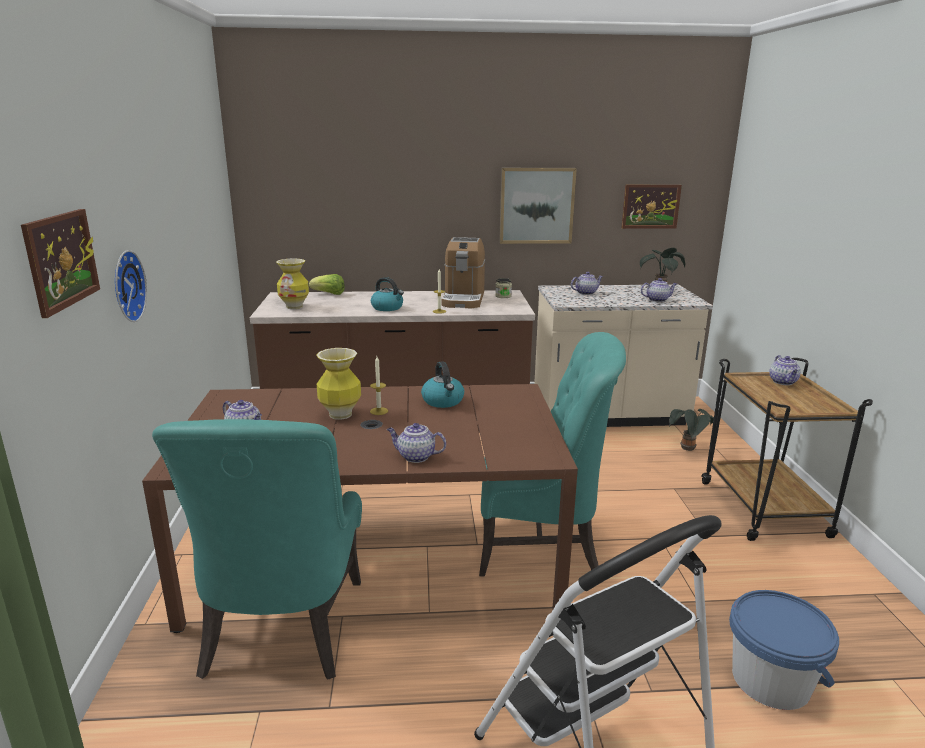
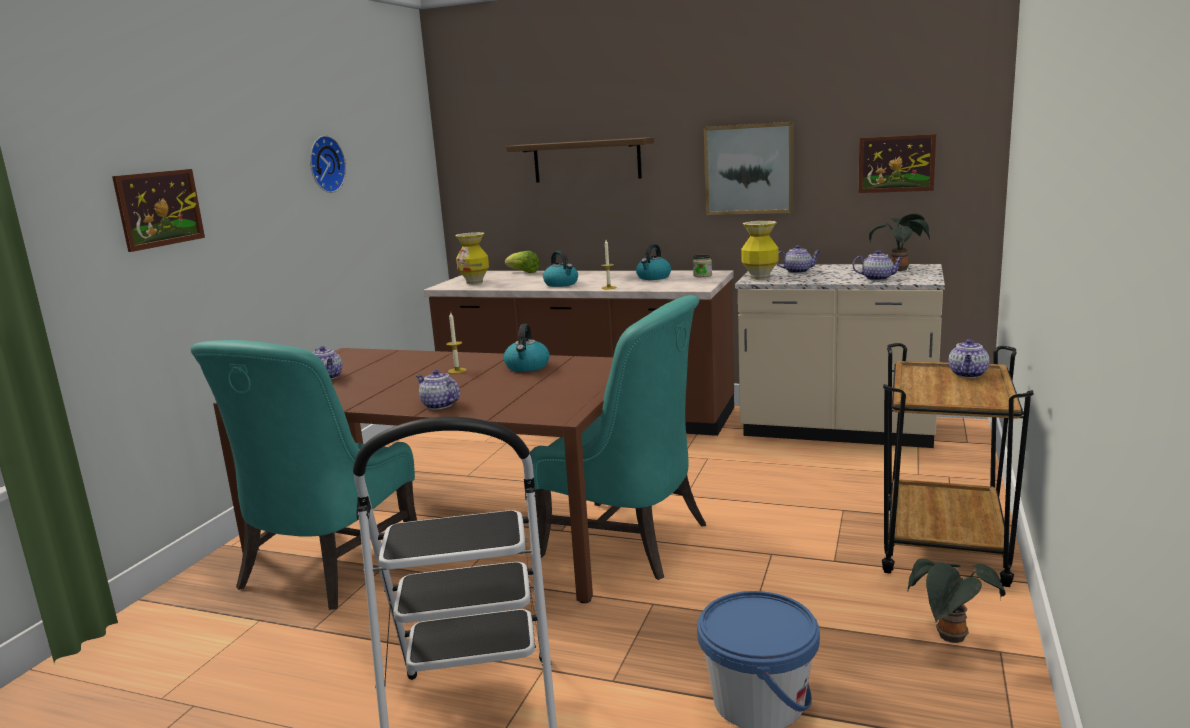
camera: 25 degrees right, 5 degrees down
(125, 286) = (245, 240): wall clock -> wall clock (324, 164)
(340, 415) = (419, 371): vase -> vase (759, 277)
(390, 191) = (586, 160): none -> shelf
(463, 299) = (653, 277): coffee machine -> kettle
(688, 449) = (907, 473): potted plant -> potted plant (951, 639)

